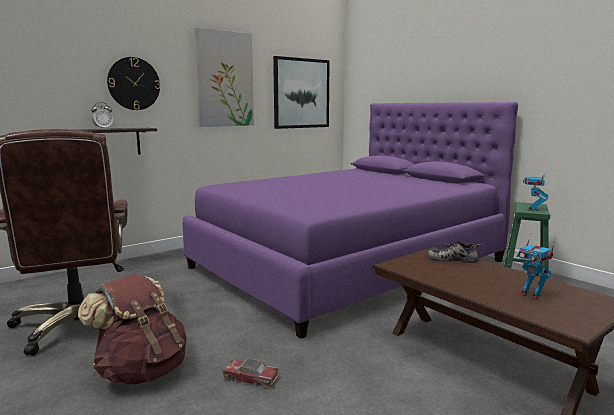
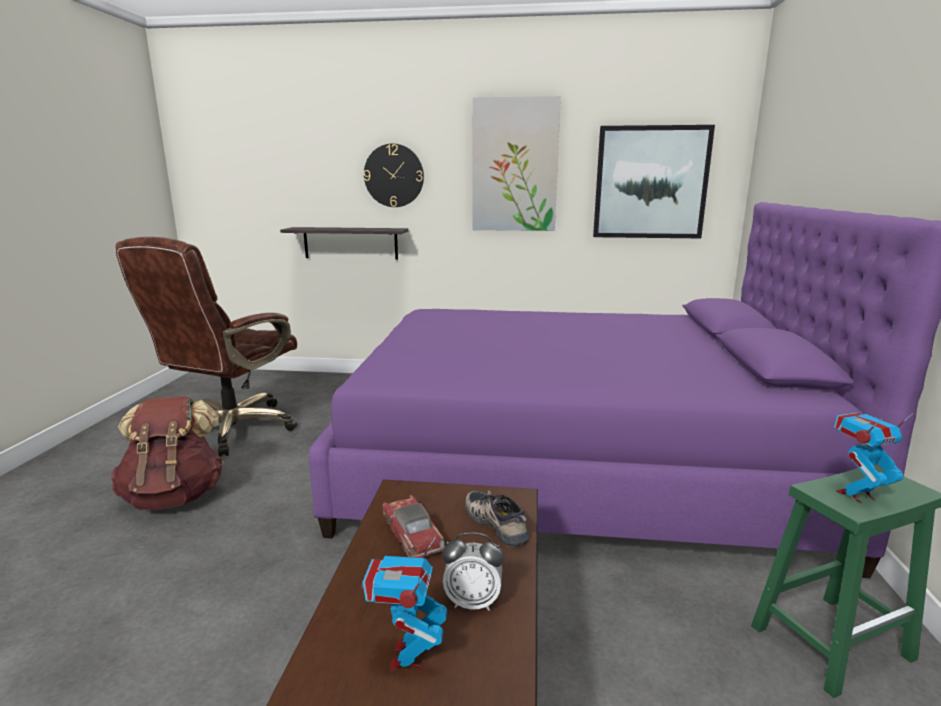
camera: 45 degrees right, 5 degrees up
(103, 128) = (353, 228): alarm clock -> alarm clock (472, 602)
(251, 378) = (206, 554): toy car -> toy car (412, 534)

